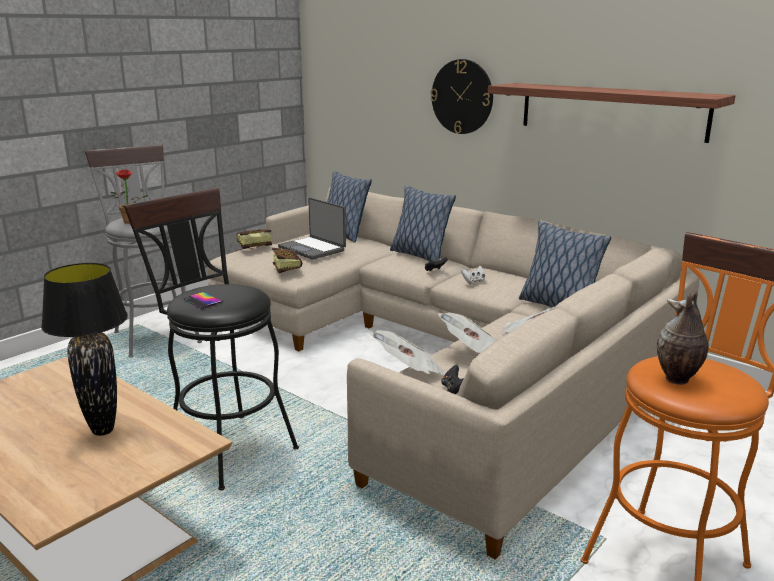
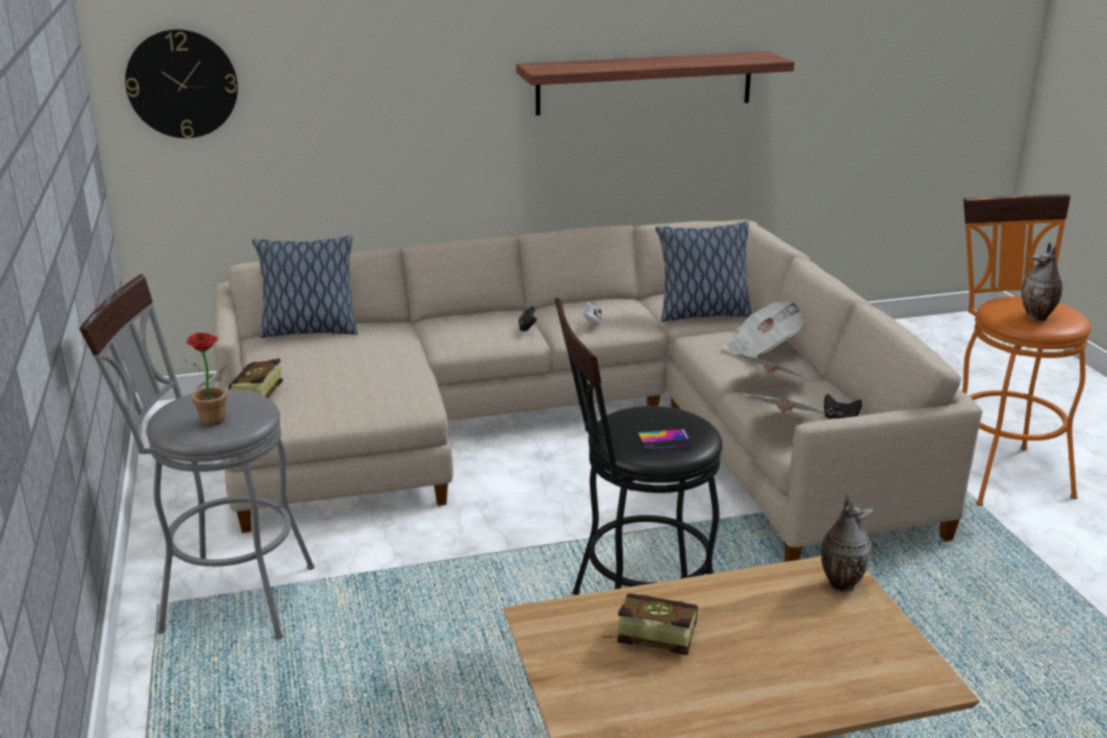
camera: 55 degrees left, 5 degrees up
(103, 430) = (764, 621): black table lamp -> none
(177, 447) = (840, 583): none -> vase
(286, 269) = (379, 401): book -> book (647, 637)
(313, 249) = (344, 363): laptop -> none
(419, 255) = (464, 319): pillow -> none
(462, 97) = (438, 90): wall clock -> wall clock (182, 84)

